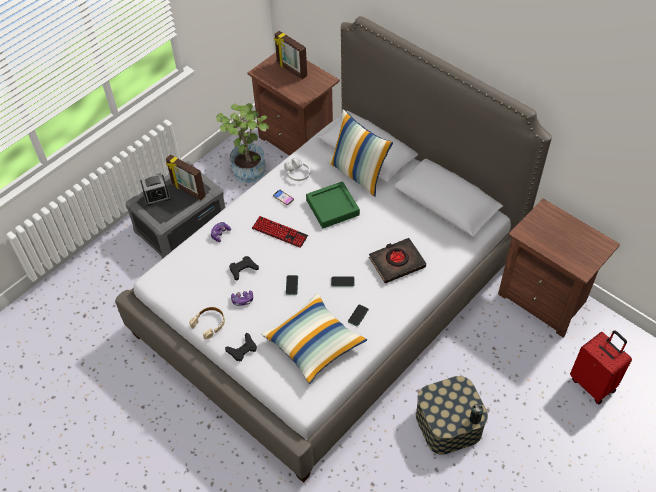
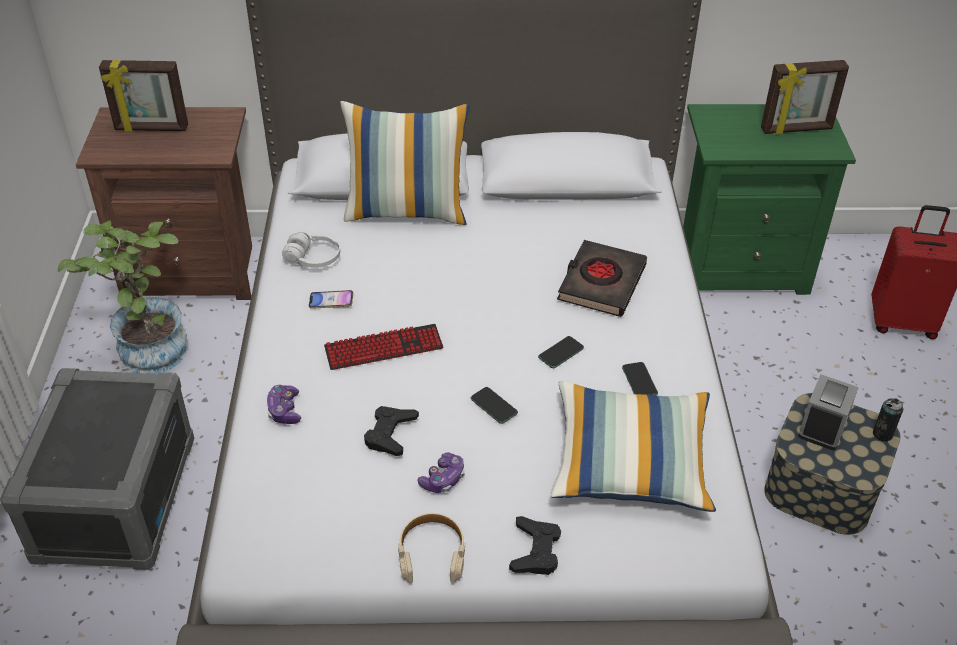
camera: 45 degrees left, 10 degrees down
(156, 196) = (59, 452): alarm clock -> alarm clock (823, 426)
(188, 191) = (114, 409): picture frame -> picture frame (796, 129)
(332, 207) = (423, 270): green tray -> none
(545, 299) = (740, 267): brown nightstand -> green nightstand

